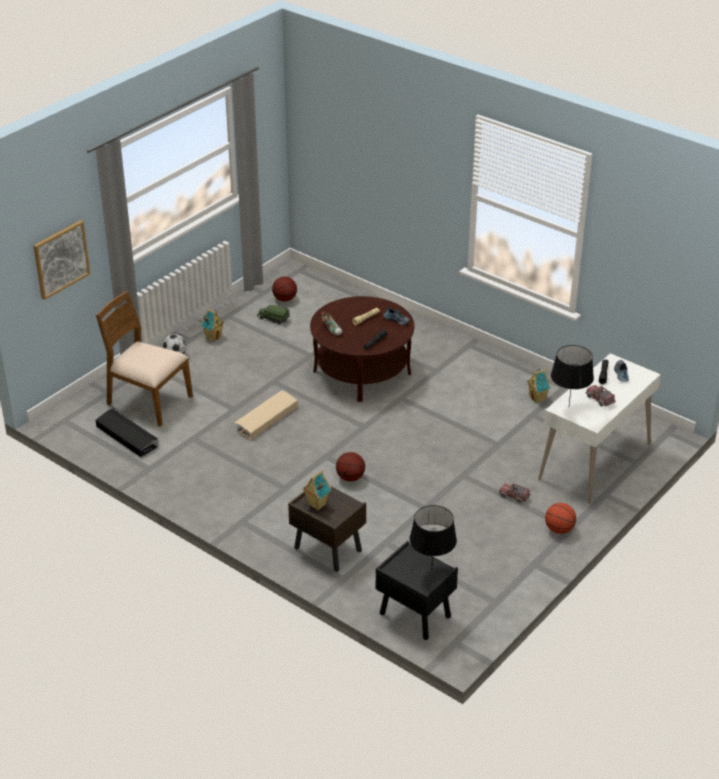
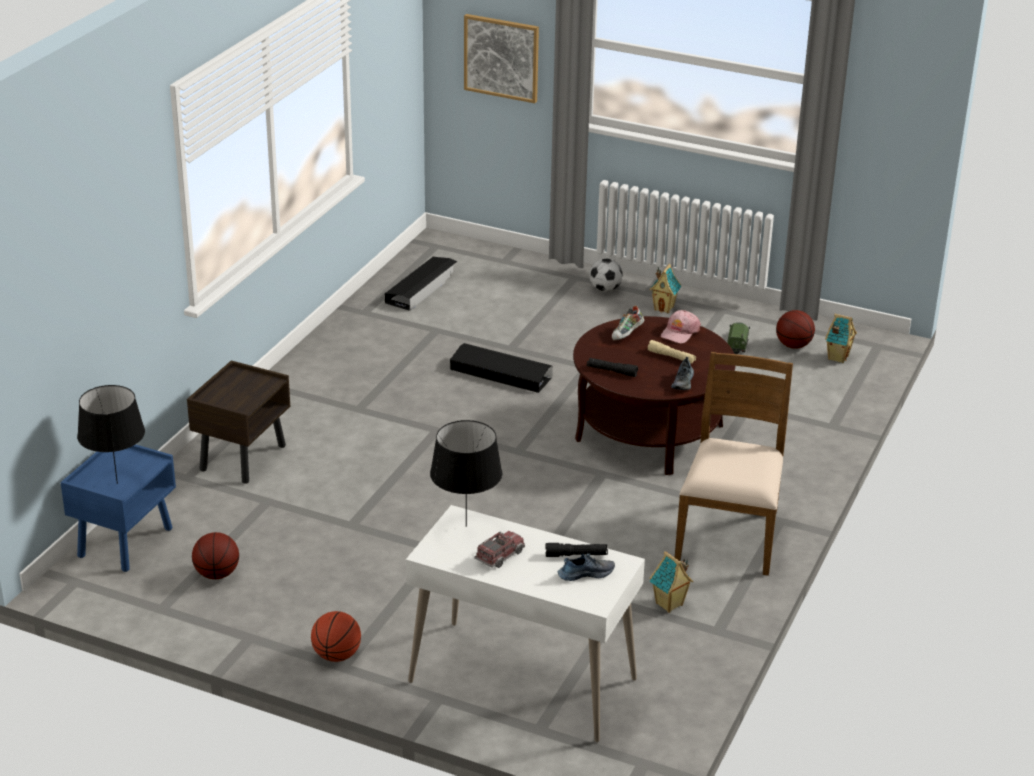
camera: 75 degrees right, 5 degrees down
(148, 401) = (500, 289): brown chair -> brown chair (730, 534)
(266, 419) = (500, 374): beige storage box -> black storage box
(316, 505) = (237, 382): toy house -> toy house (837, 357)
(337, 310) = (679, 332): none -> pink cap
(350, 478) = (397, 455): basketball -> basketball (217, 574)
(414, 615) = (125, 542): black nightstand -> blue nightstand
(514, 496) = (403, 603): toy truck -> none

